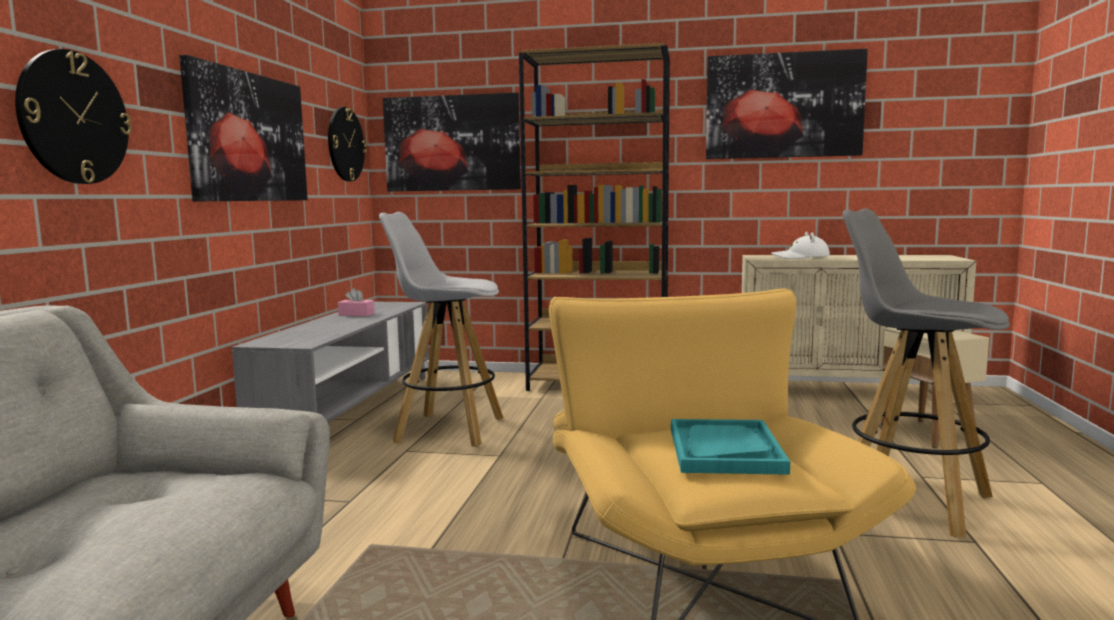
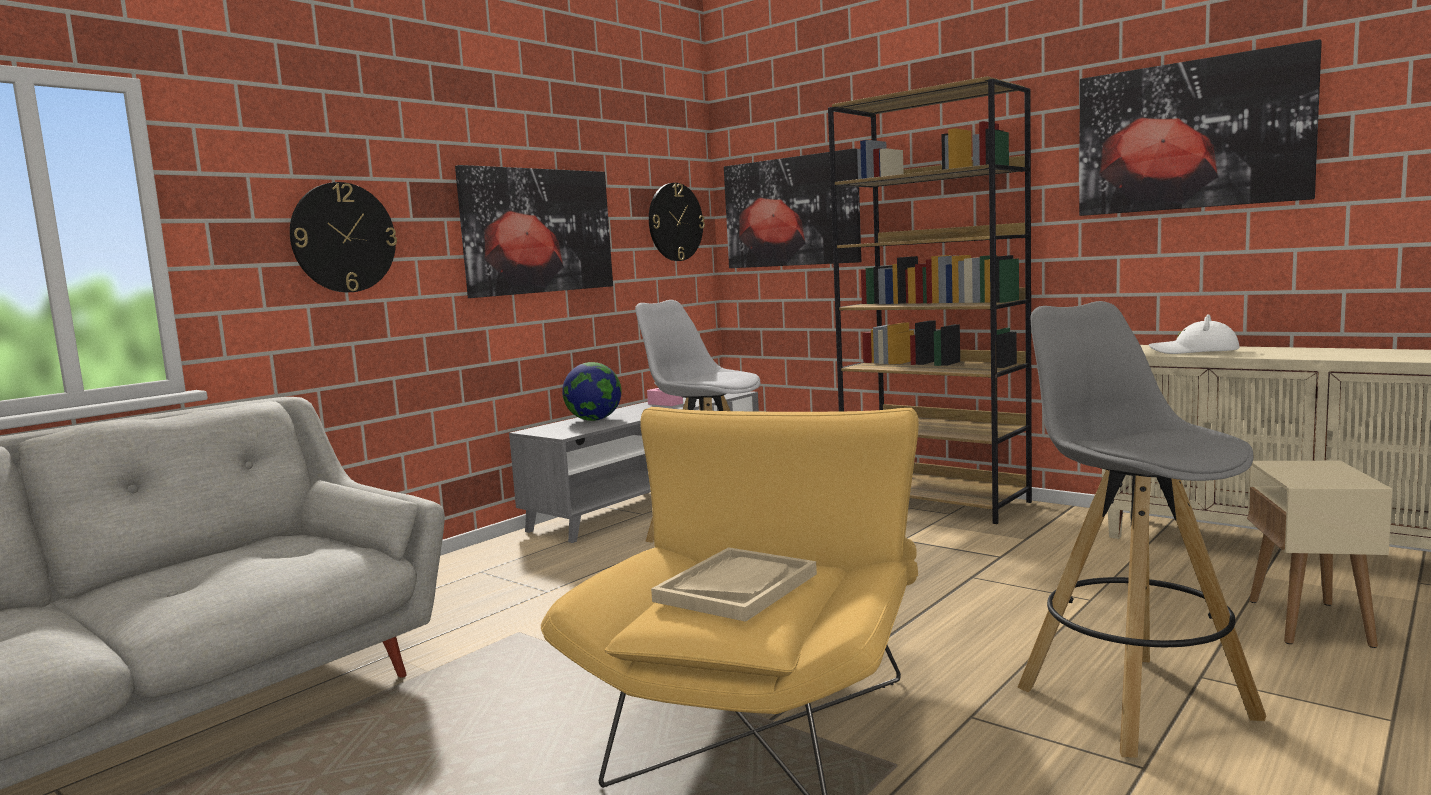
camera: 30 degrees right, 0 degrees up
(309, 330) = (594, 420): none -> globe
(724, 450) = (736, 587): turquoise tray -> beige tray

